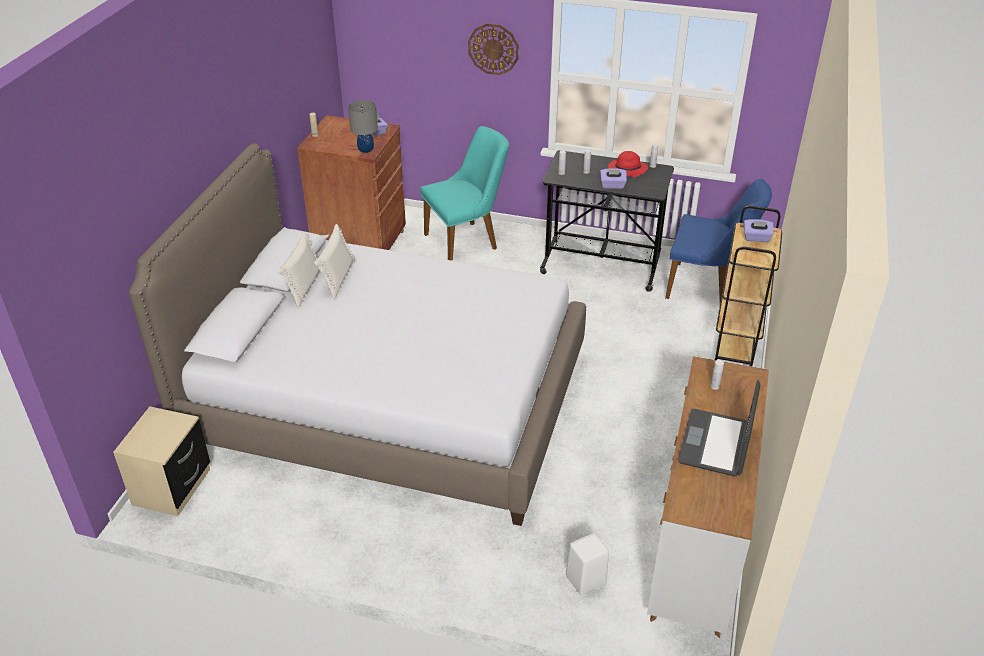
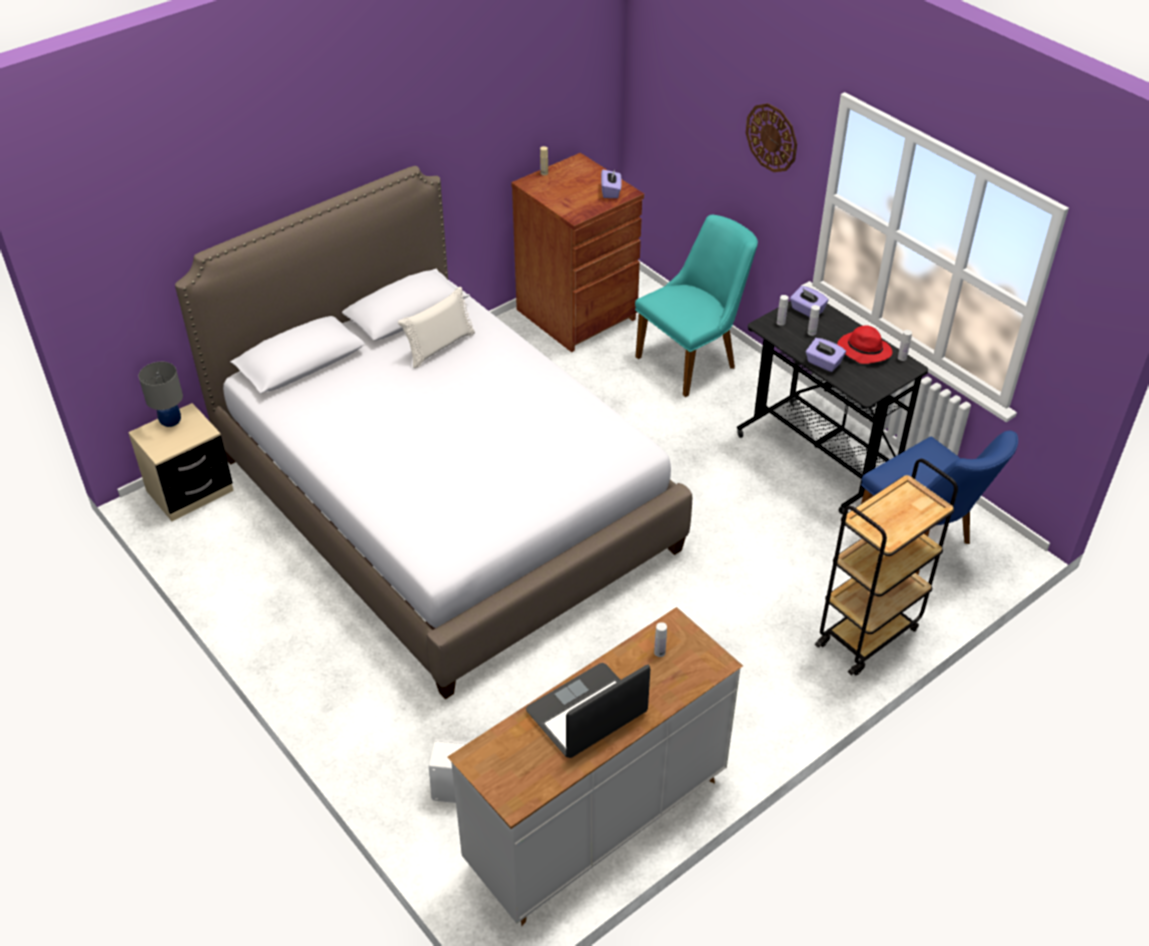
camera: 35 degrees right, 5 degrees up
(304, 286) = (400, 342): white pillow -> none
(366, 150) = (577, 212): grey table lamp -> grey table lamp (171, 423)
(467, 240) = (694, 359): turquoise chair -> turquoise chair turned 45 degrees counterclockwise
(756, 238) = (910, 505): purple tissue box -> purple tissue box (807, 310)

